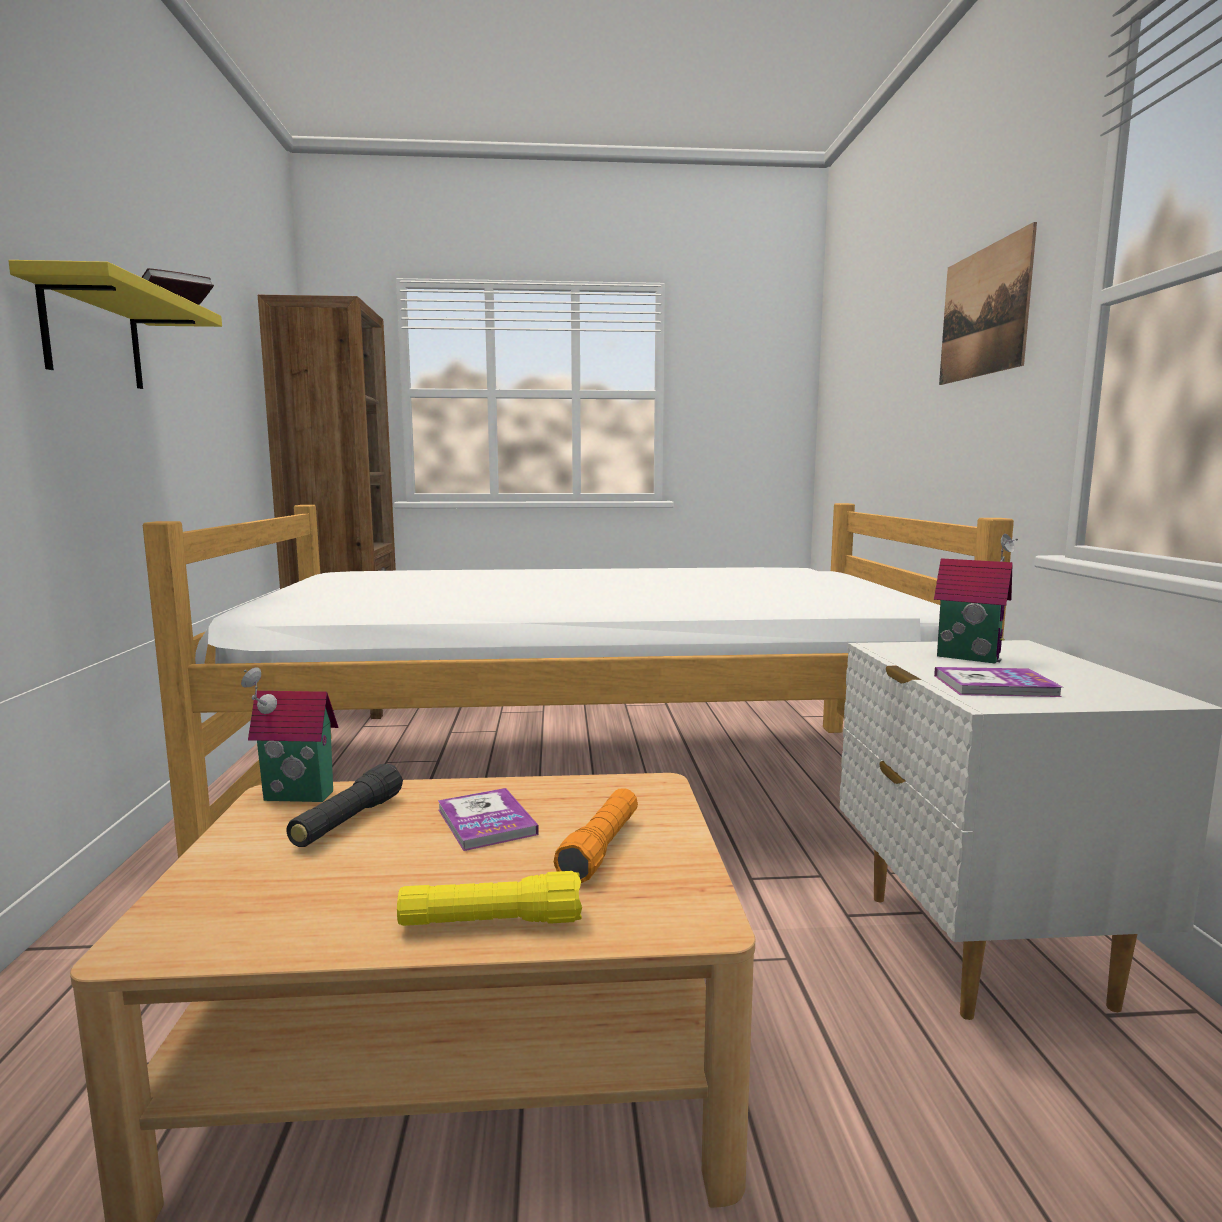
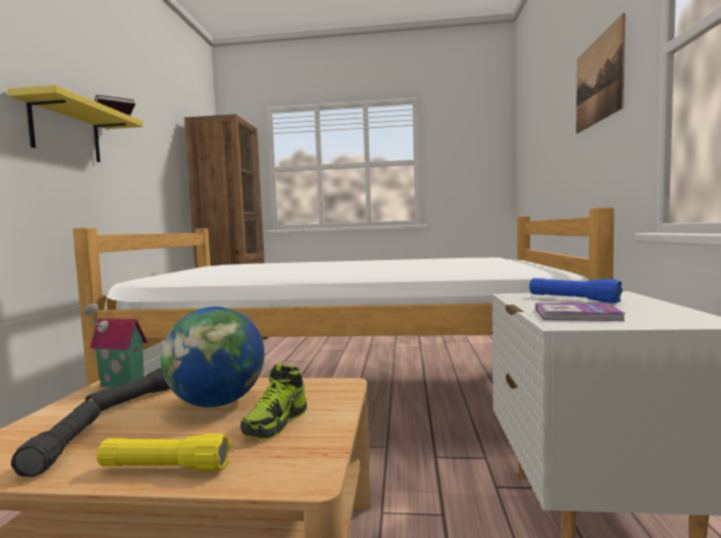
camera: 10 degrees right, 5 degrees down
(303, 902) = (64, 447): none -> black flashlight
(486, 821) = (217, 403): book -> globe
(601, 849) = (276, 423): orange flashlight -> shoe
(969, 656) = (572, 299): toy house -> blue flashlight

